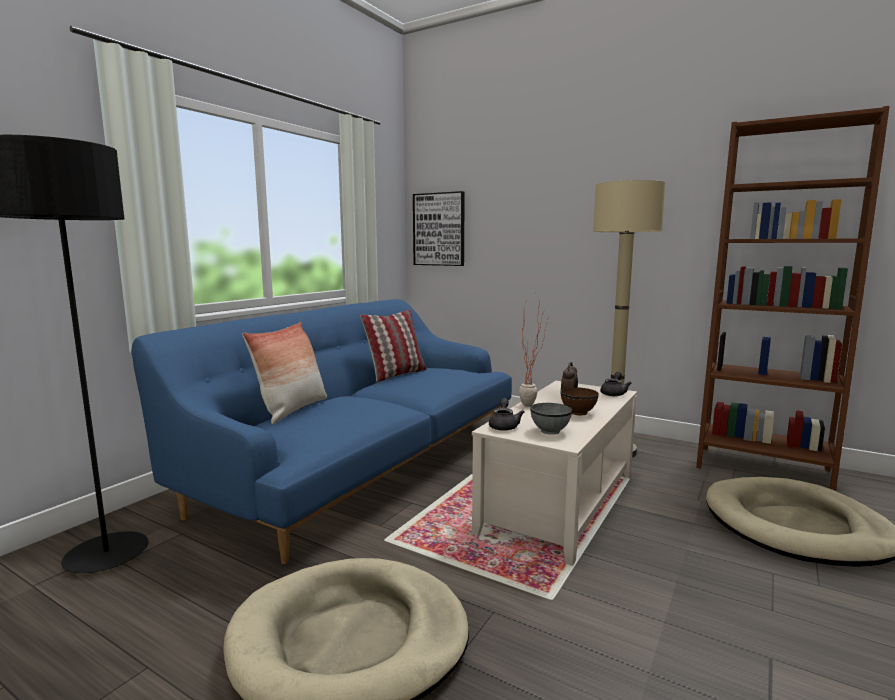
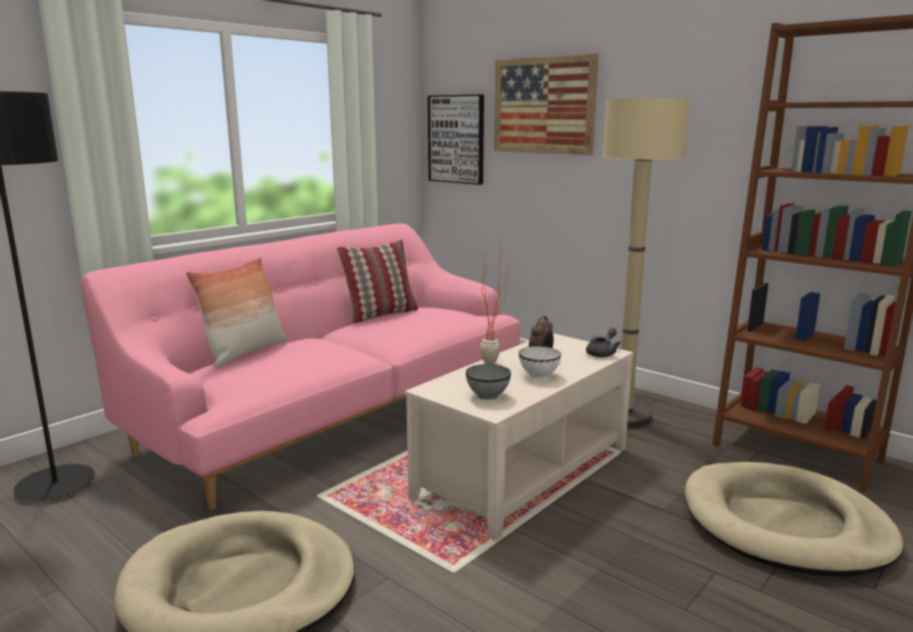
camera: 10 degrees right, 5 degrees up
(363, 463) = (335, 411): blue sofa -> pink sofa
(504, 426) = (443, 386): grey teapot -> none
(519, 198) = (543, 105): none -> picture
(578, 412) = (539, 375): brown bowl -> white bowl

